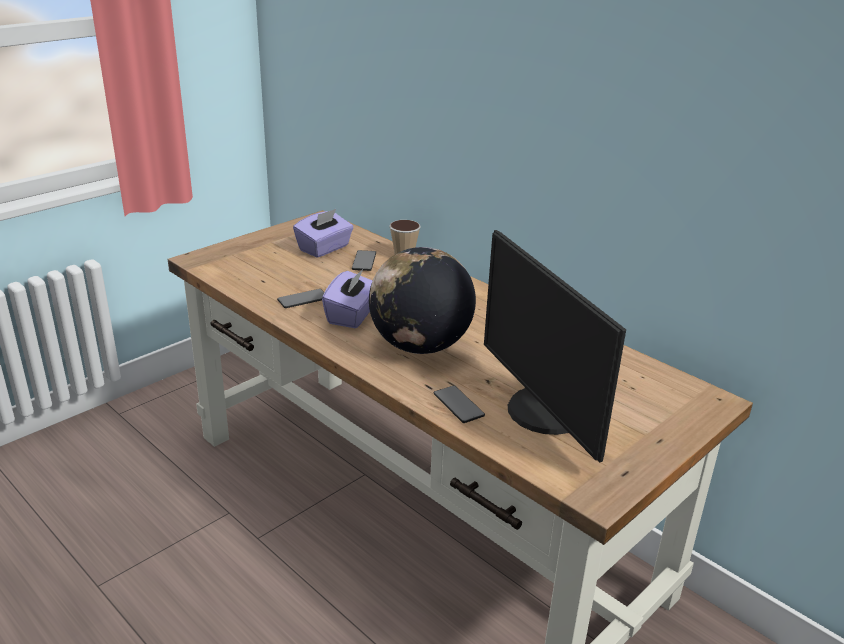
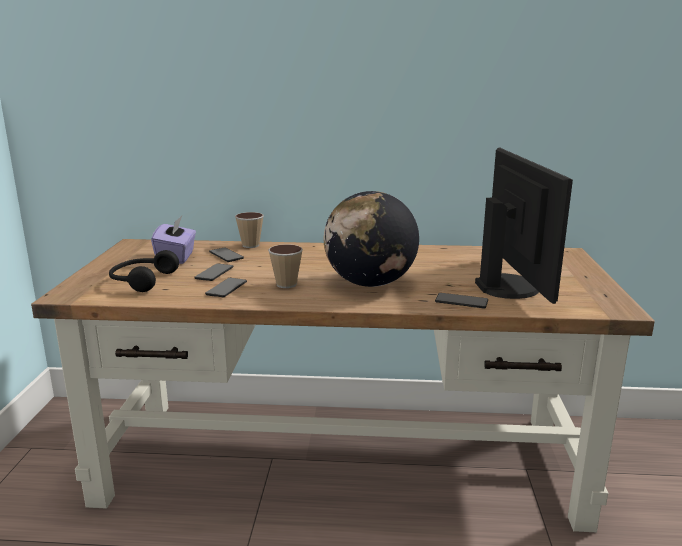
camera: 40 degrees left, 10 degrees down
(261, 265) = (141, 281): none -> black headphones
(322, 278) = (214, 273): none -> phone
(352, 315) = (286, 284): purple tissue box -> cup
(542, 412) = (510, 287): monitor -> monitor turned 120 degrees counterclockwise

